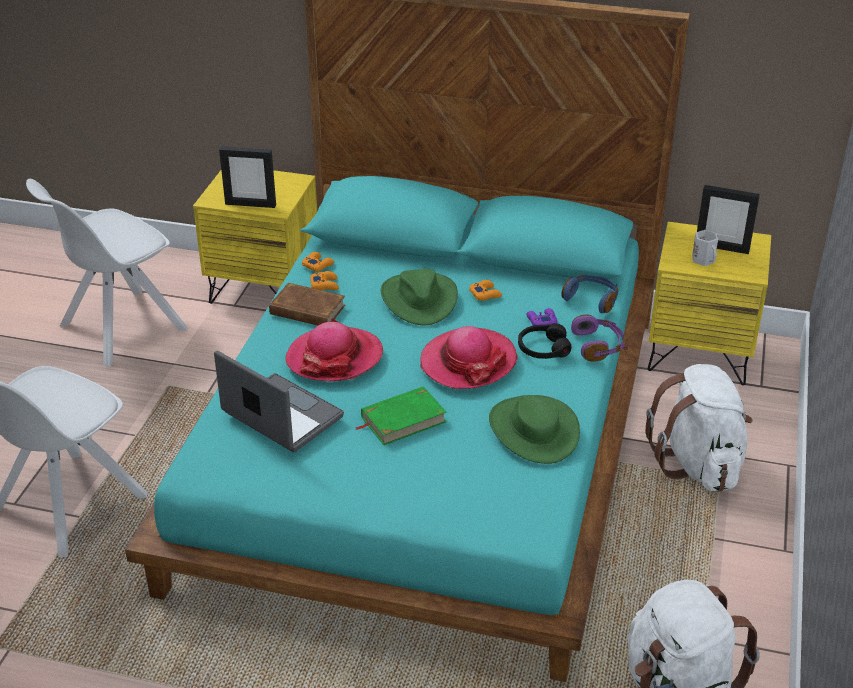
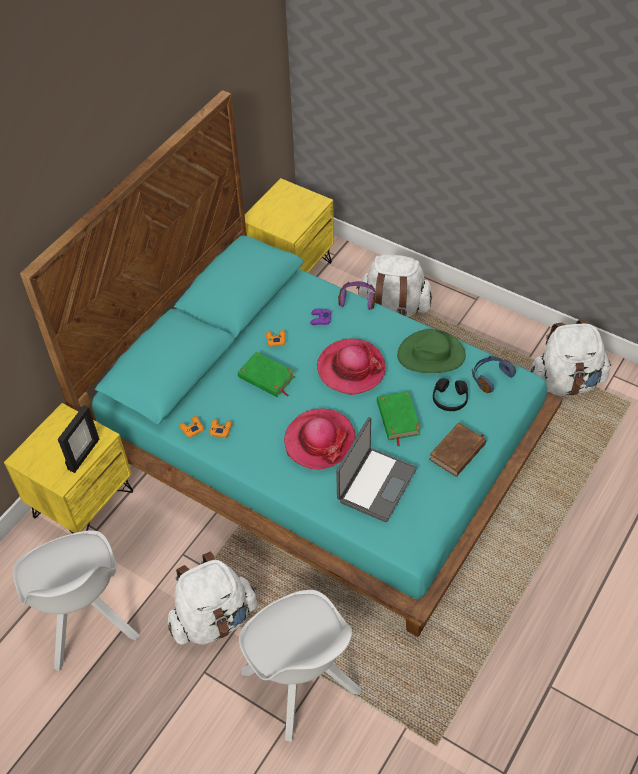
camera: 70 degrees left, 15 degrees up
(141, 415) = (214, 619): none -> white backpack
(280, 416) = (375, 484): laptop -> laptop turned 150 degrees clockwise
(308, 310) = (251, 446): brown book -> brown book (457, 452)
(418, 299) = (266, 377): green hat -> green book
(543, 348) = (350, 327): black headphones -> black headphones (449, 399)
(591, 299) = (308, 286): blue headphones -> blue headphones (490, 377)
(704, 259) = (293, 218): white mug -> none
(722, 247) = (283, 204): picture frame -> none

